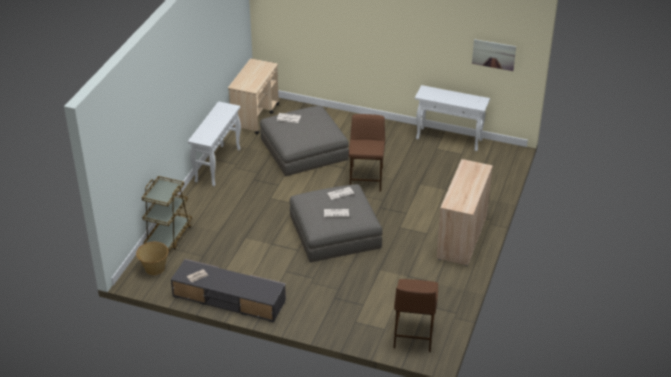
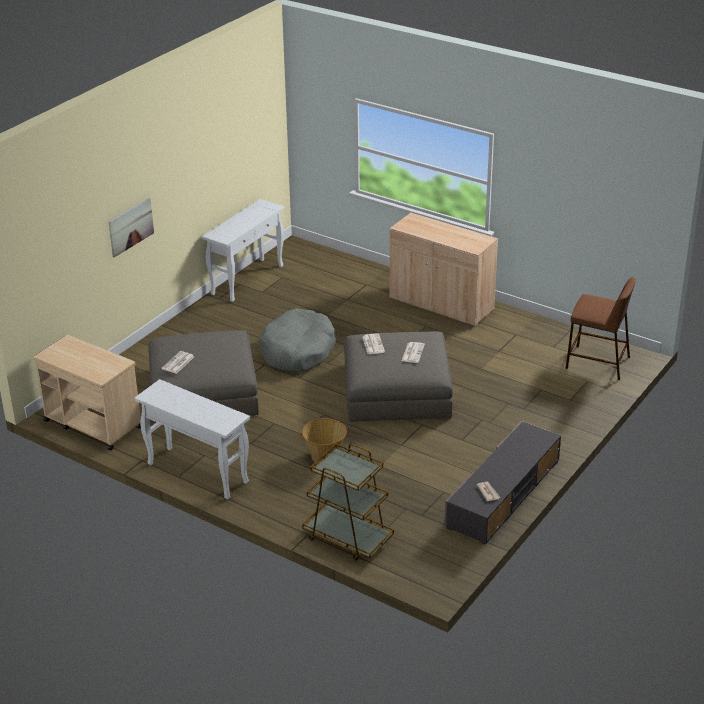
camera: 75 degrees left, 5 degrees down
(154, 268) = (418, 558): basket -> basket (324, 456)
(366, 179) = (297, 351): brown stool -> grey dog bed
(493, 54) = (254, 140): picture -> picture (131, 227)

